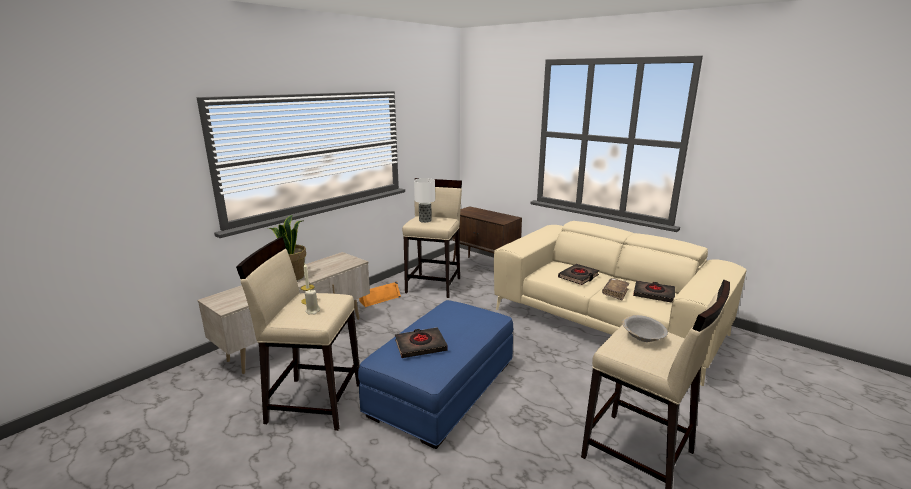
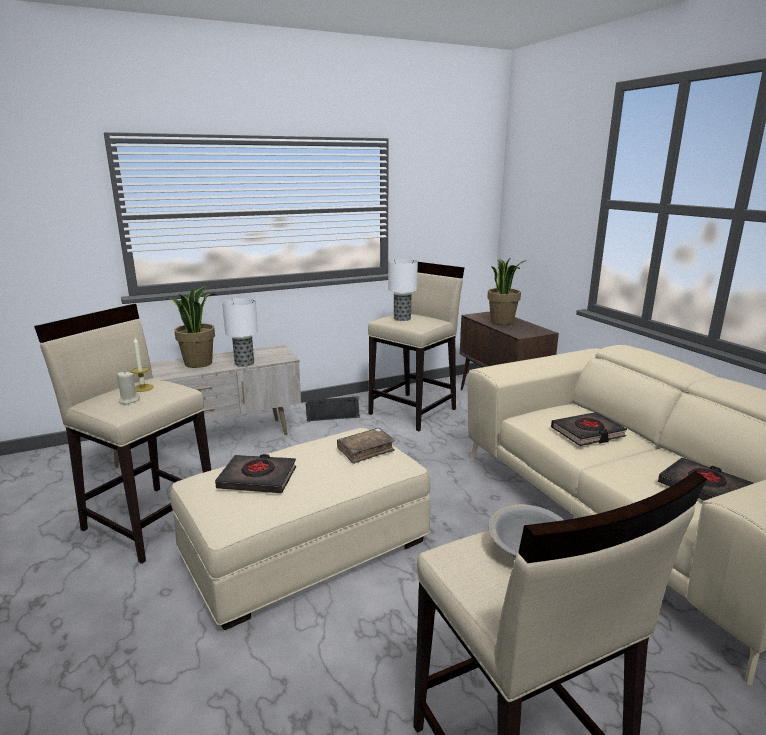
camera: 25 degrees right, 0 degrees up
(330, 270) = (244, 363): none -> table lamp
(379, 298) = (332, 414): orange speaker -> black speaker
(443, 388) = (306, 549): blue ottoman -> beige ottoman
(481, 214) = (502, 321): none -> potted plant
(615, 292) = (630, 470): brown book -> brown book (365, 451)

